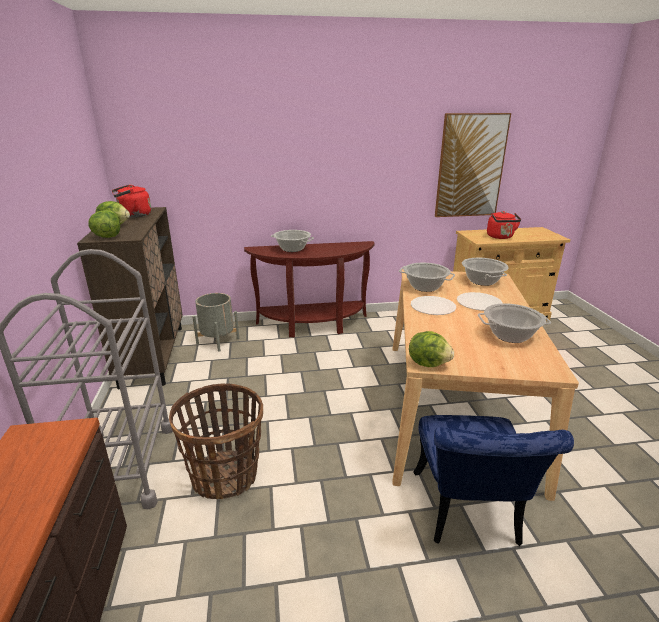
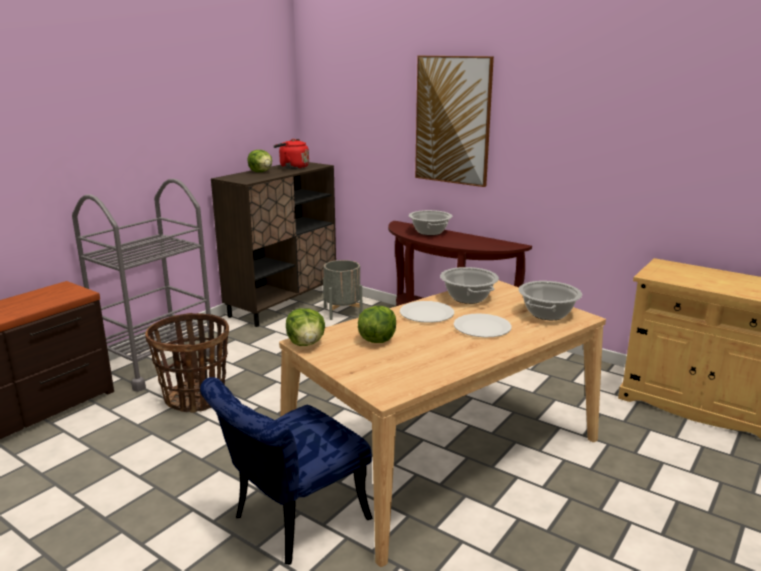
camera: 45 degrees right, 5 degrees down
(107, 237) = (235, 178): lettuce -> lettuce (377, 340)
(470, 166) = (683, 166): picture -> picture (453, 120)
(500, 237) = (696, 279): red kettle -> none
(510, 335) = (431, 359): cooking pot -> none

